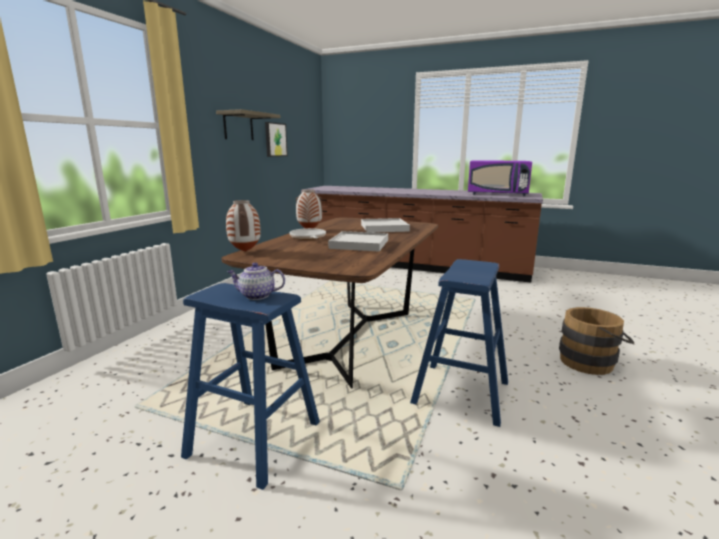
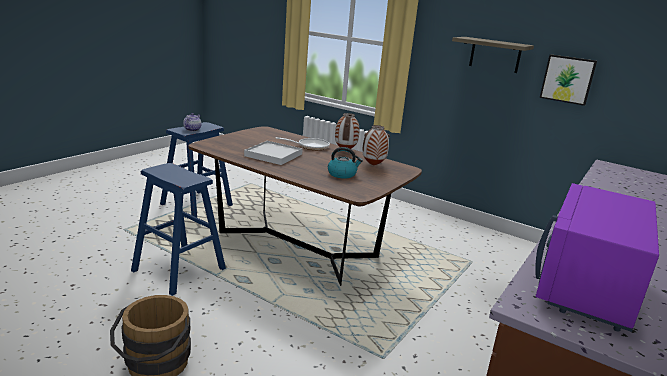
camera: 100 degrees right, 5 degrees up
(245, 251) = (276, 130): vase -> vase (373, 165)
(384, 228) = (342, 174): white tray -> kettle

